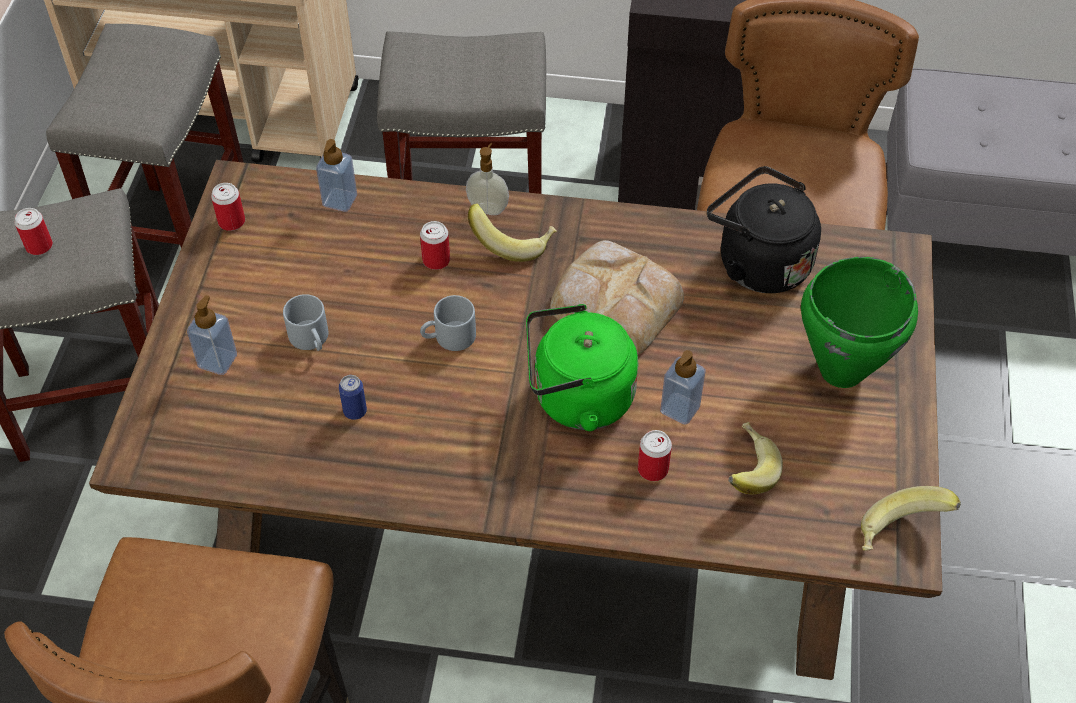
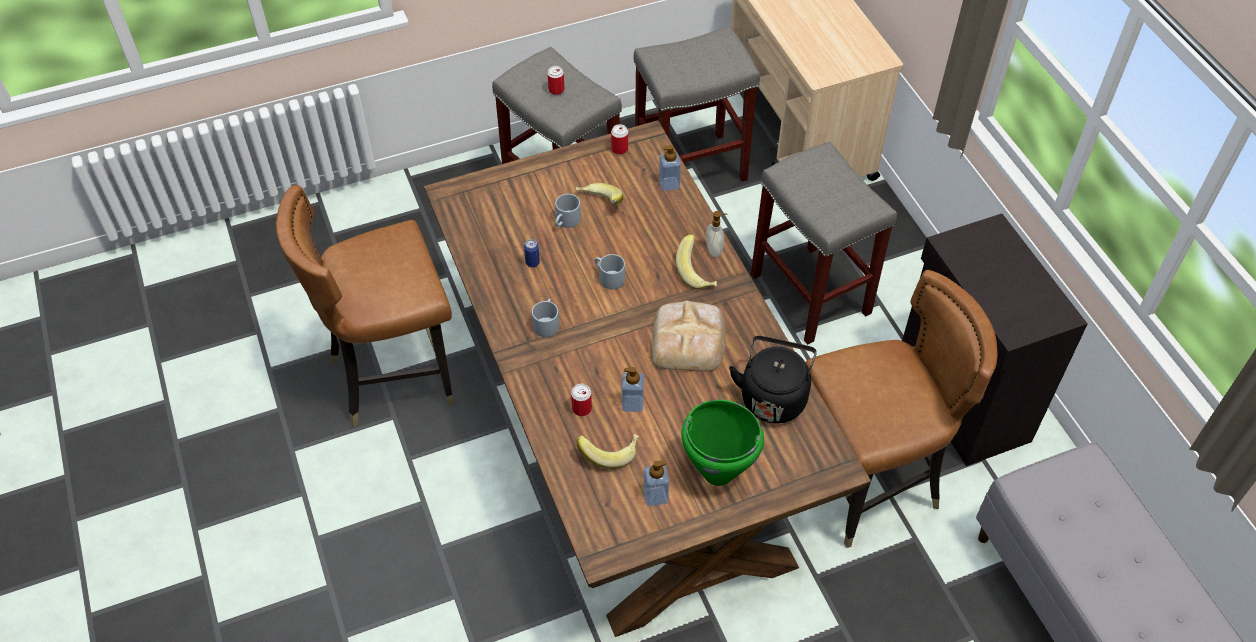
camera: 60 degrees right, 0 degrees up
(217, 361) = (526, 193): soap dispenser -> soap dispenser (655, 496)
(436, 260) = (658, 246): can -> none
(476, 443) = (546, 323): none -> grey mug
(577, 398) = (606, 353): green kettle -> none
(901, 534) = (615, 548): banana -> banana (599, 204)

